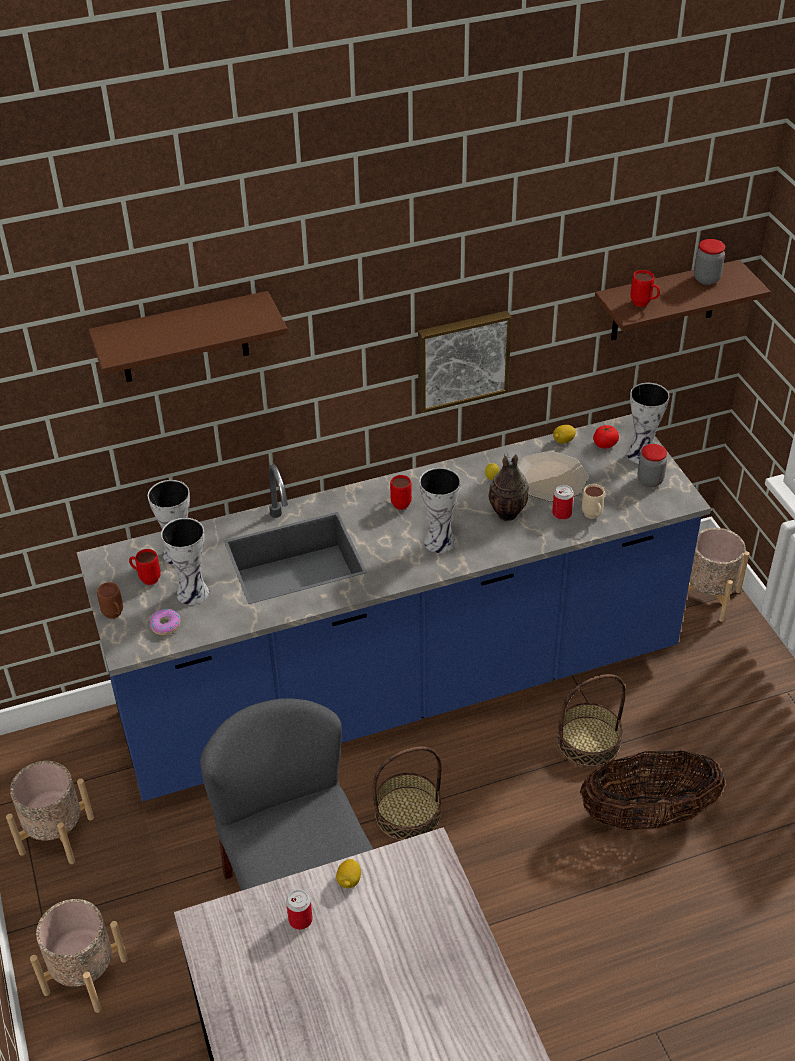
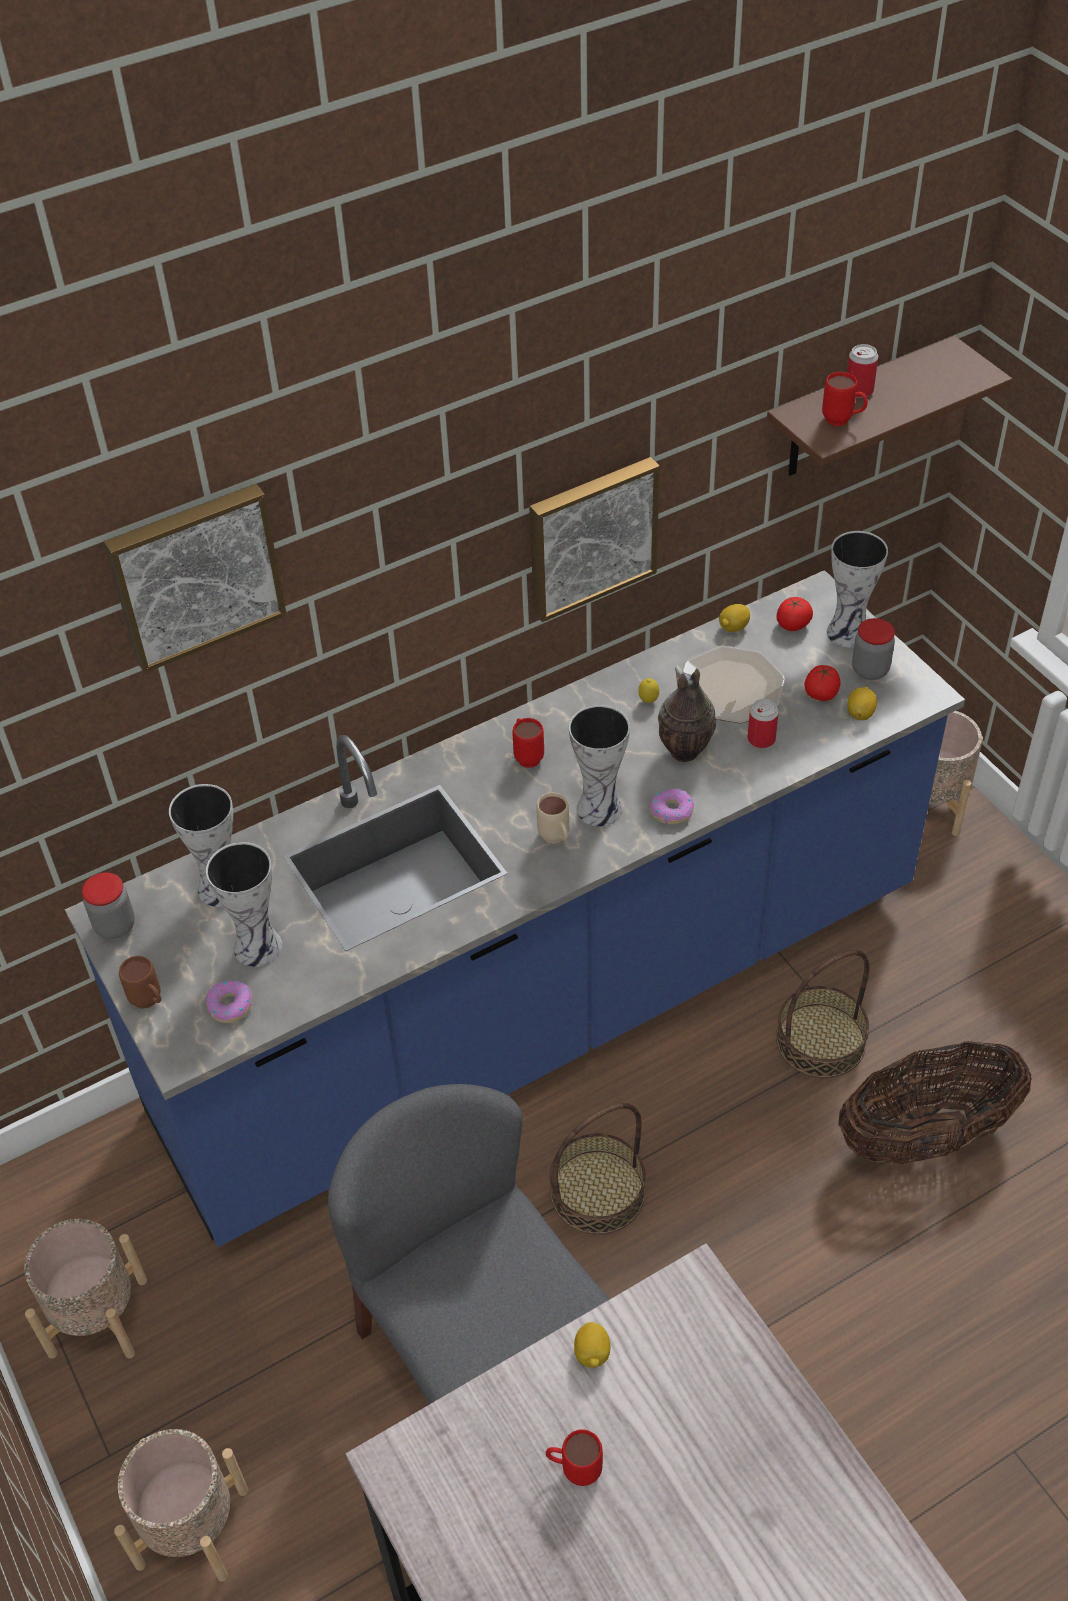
camera: 10 degrees left, 5 degrees up
(146, 578) = (182, 935): red mug -> red mug (574, 1469)
(183, 338) = (195, 574): brown shelf -> picture
(300, 919) = (537, 1429): can -> can (859, 390)
(487, 550) = (671, 811): none -> donut
(593, 517) = (806, 737): beige mug -> beige mug (556, 840)
(611, 491) = (821, 694): none -> tomato
(635, 507) = (860, 713): none -> lemon
(706, 279) = (918, 371): jar -> jar (115, 926)

